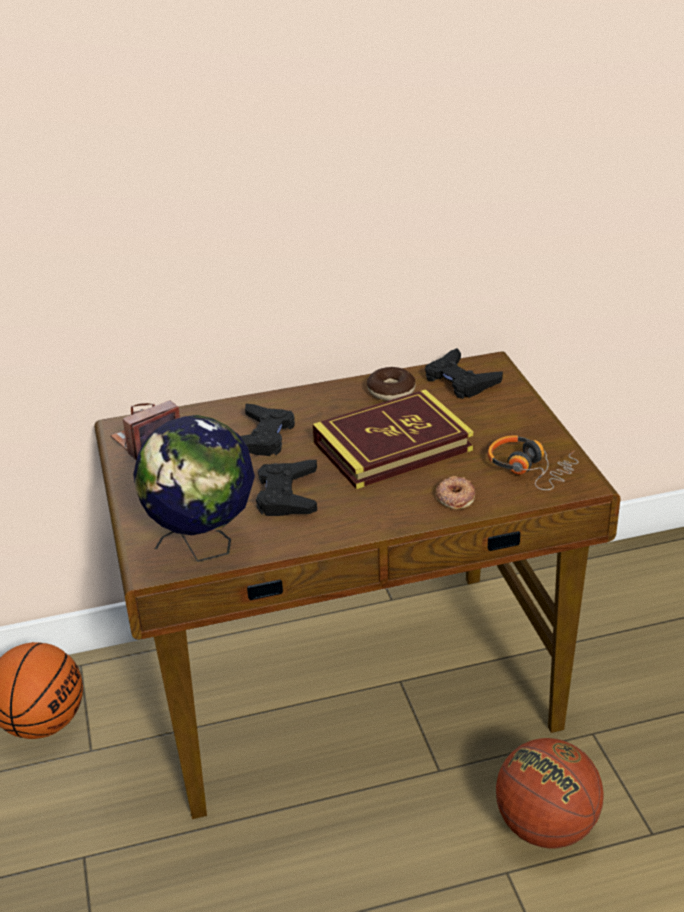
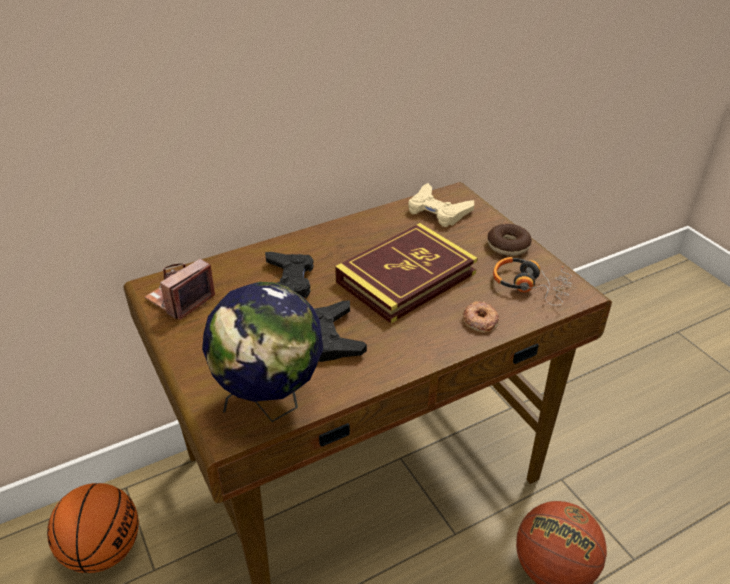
camera: 15 degrees left, 5 degrees up
(391, 391) = (384, 226): donut -> donut (508, 246)
(460, 381) = (438, 211): black game controller -> beige game controller

